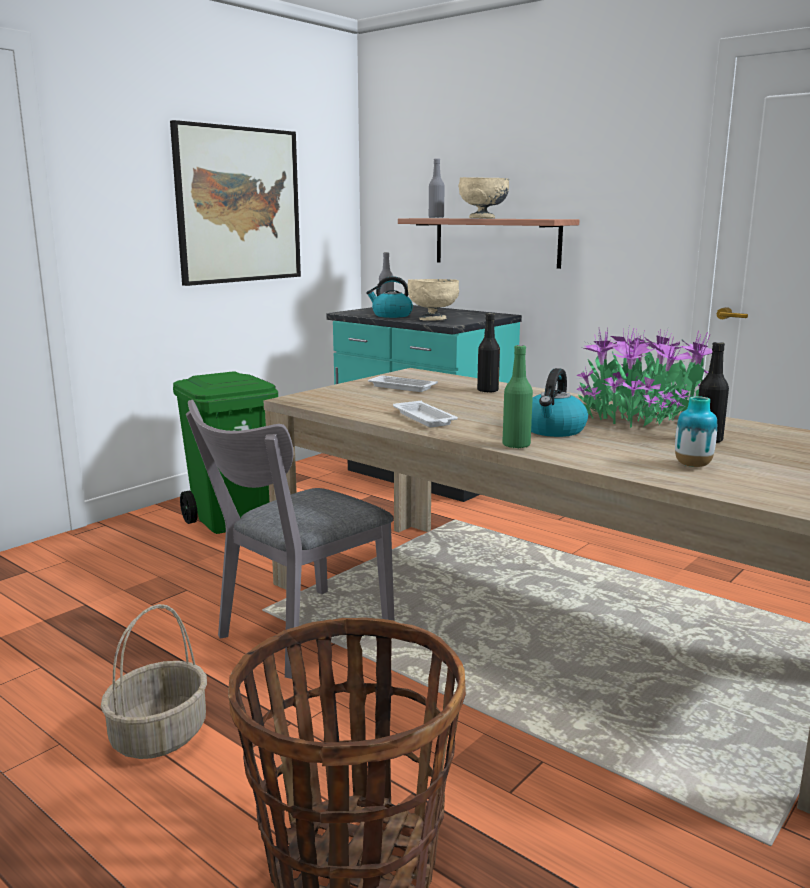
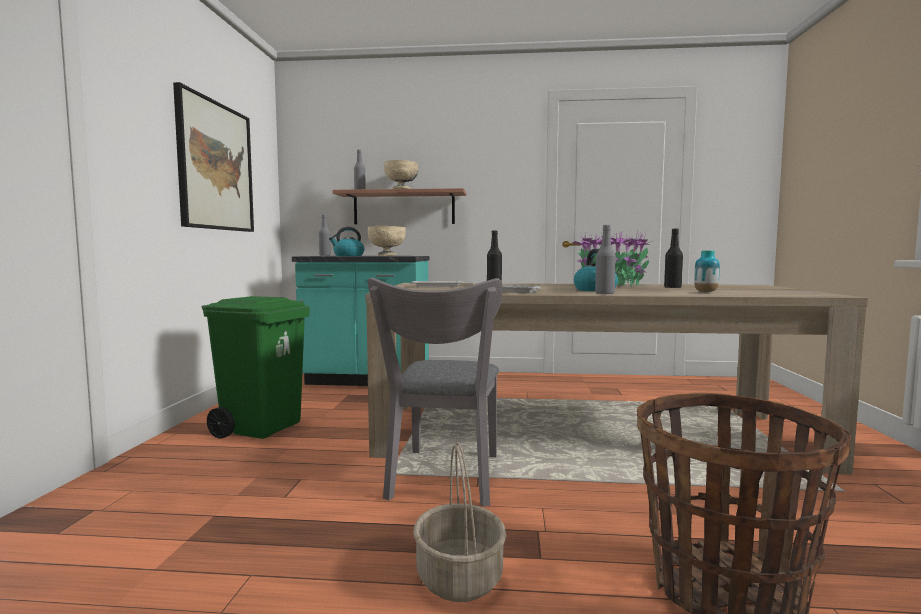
camera: 35 degrees left, 10 degrees down
(516, 445) = (604, 293): green bottle -> grey bottle

